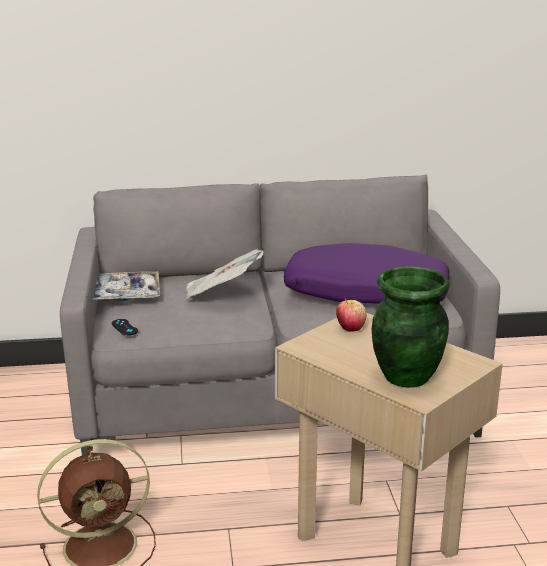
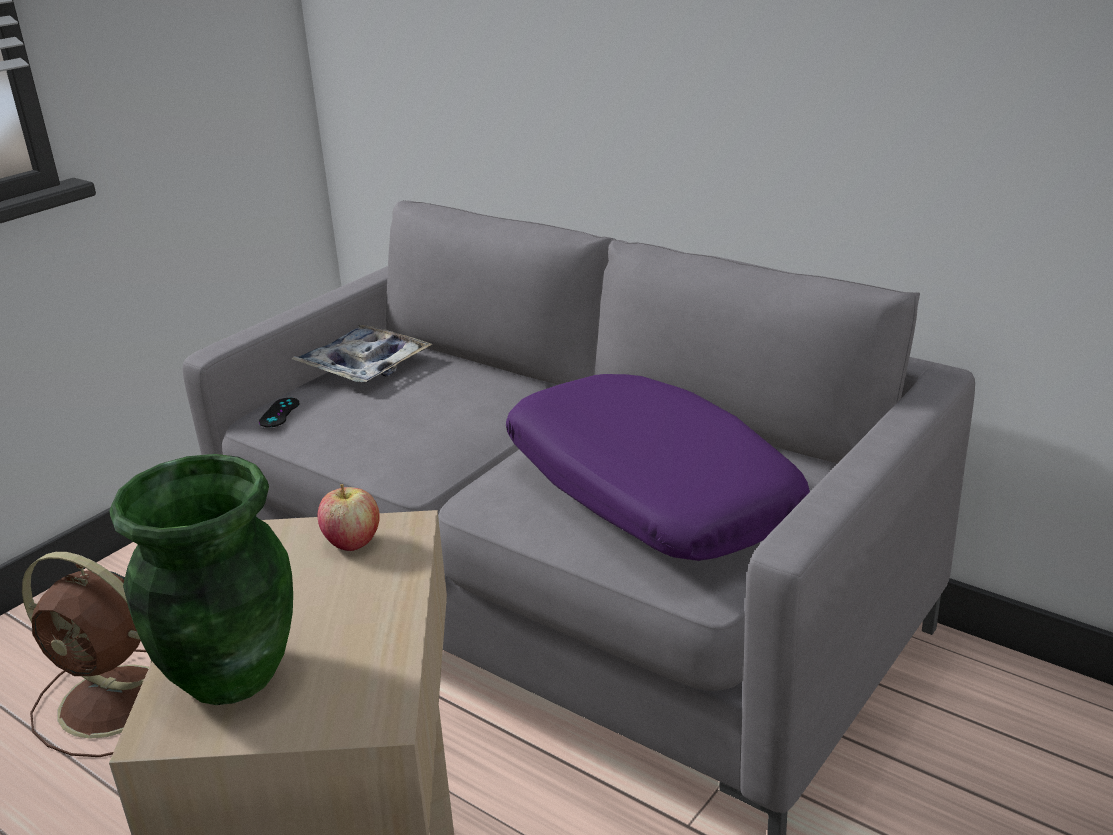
camera: 45 degrees right, 5 degrees up
(221, 294) = (462, 408): newspaper -> none

